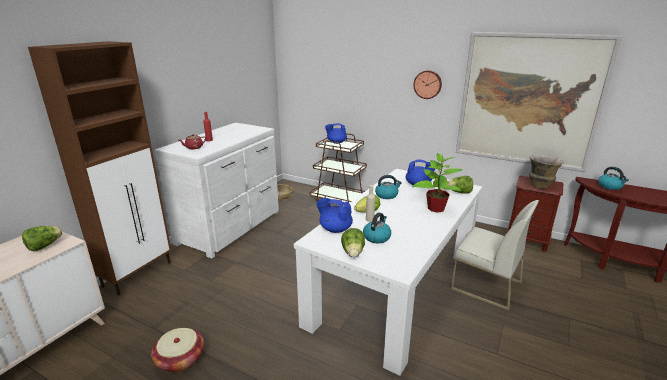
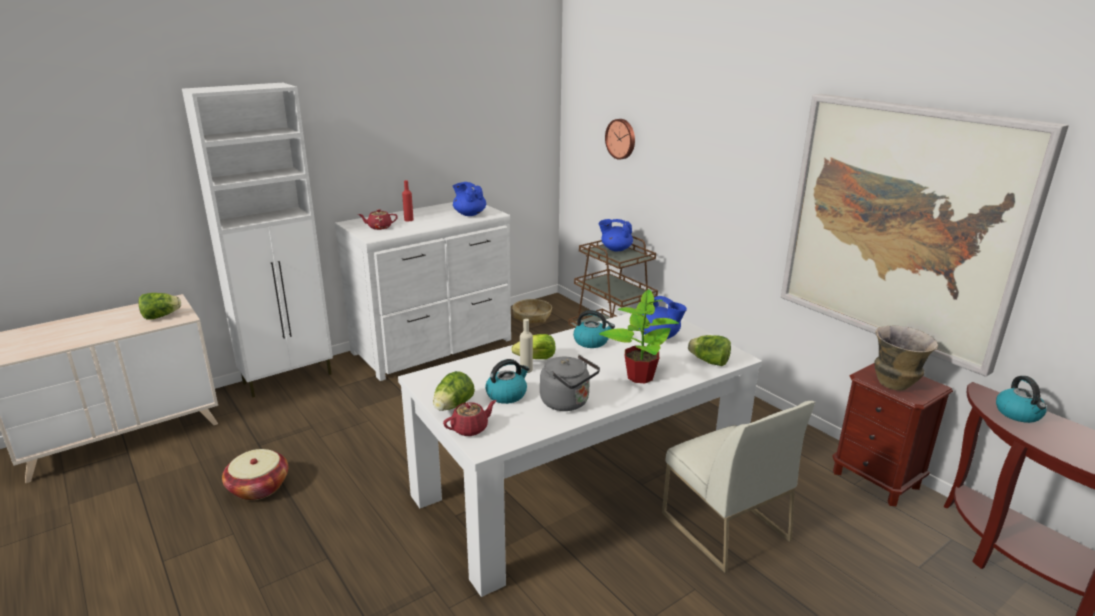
camera: 25 degrees right, 0 degrees up
(138, 274) = (289, 378): brown cabinet -> white cabinet
(335, 229) = (466, 371): blue teapot -> blue teapot (469, 214)
(380, 264) = (470, 428): none -> red teapot
(416, 233) = (567, 403): none -> grey kettle
(427, 84) = (750, 175): wall clock -> wall clock (621, 139)

